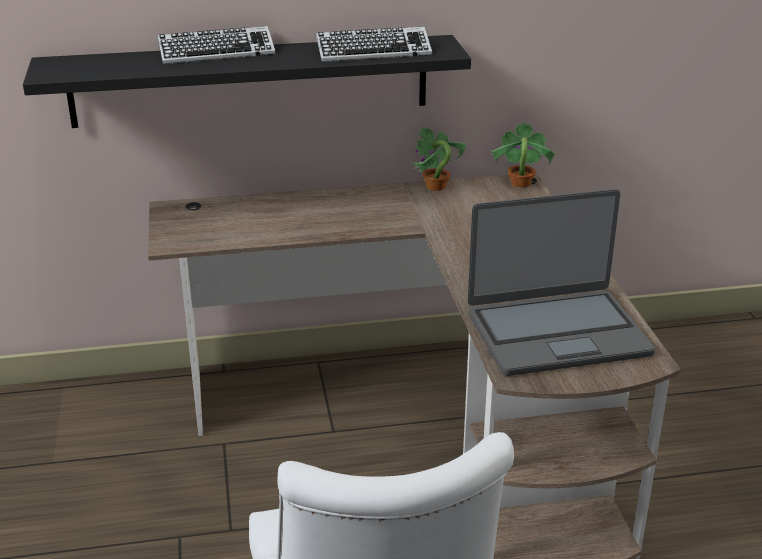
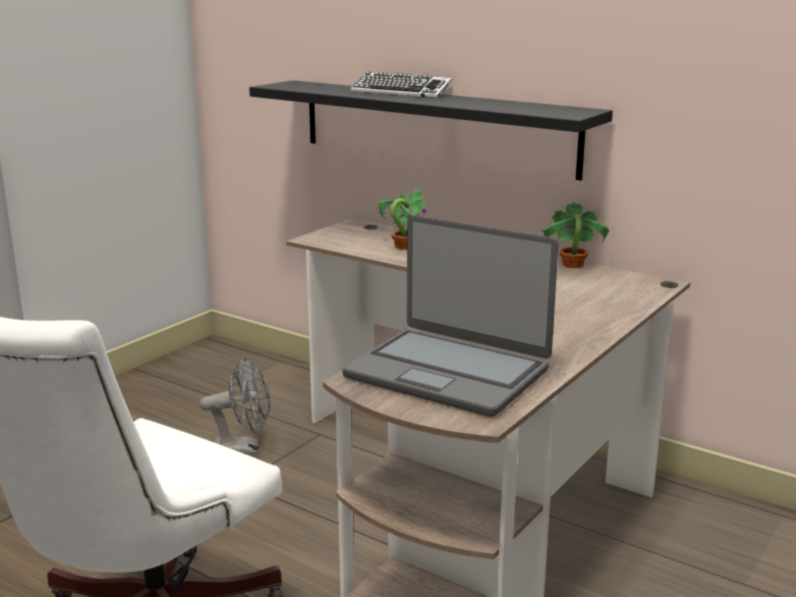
camera: 45 degrees right, 10 degrees down
(179, 497) = (244, 449): none -> grey fan
(373, 52) = (510, 107): keyboard -> none
(520, 183) = (653, 283): potted plant -> potted plant (404, 246)

